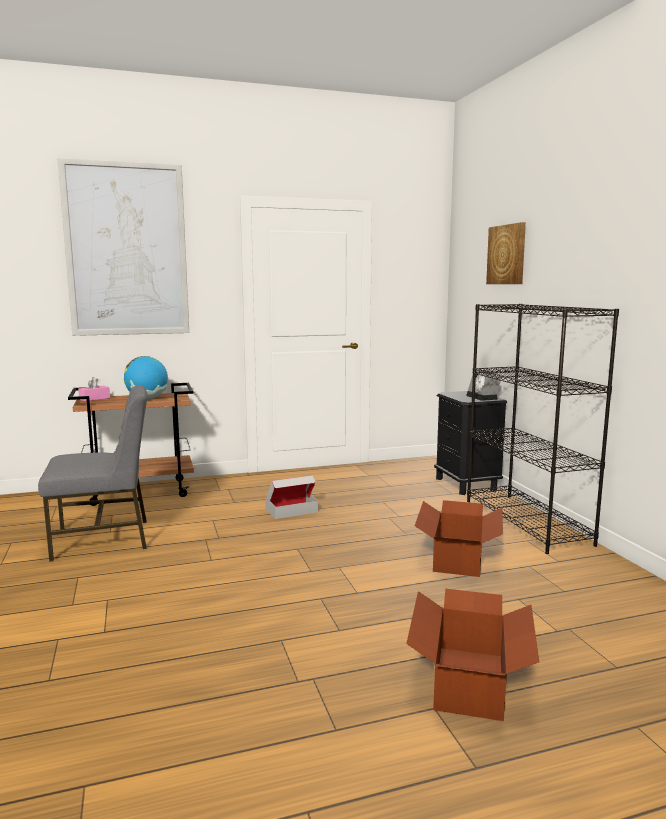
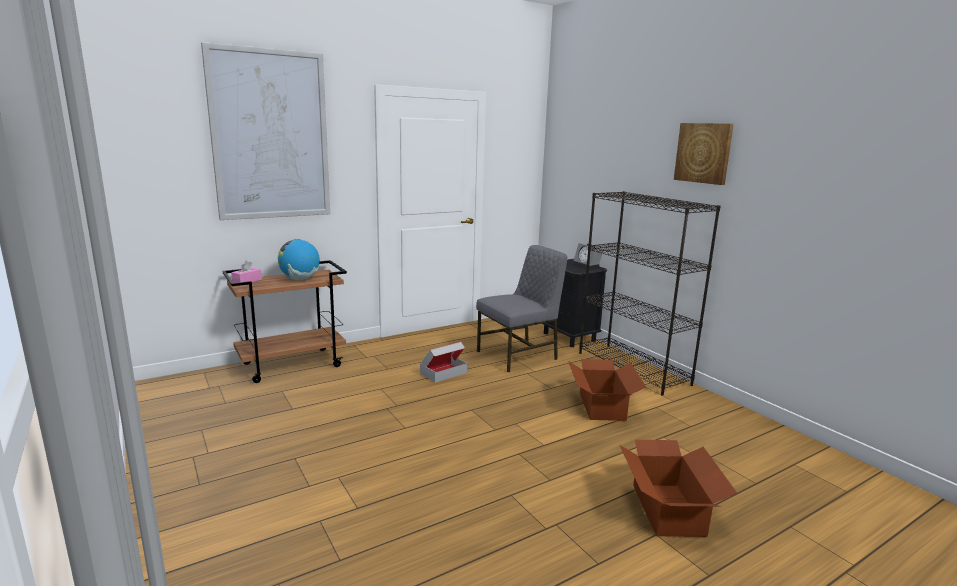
camera: 15 degrees left, 5 degrees up
(104, 539) = (292, 417): grey chair -> grey chair (519, 355)
(507, 254) = (608, 148): picture -> picture (703, 153)

